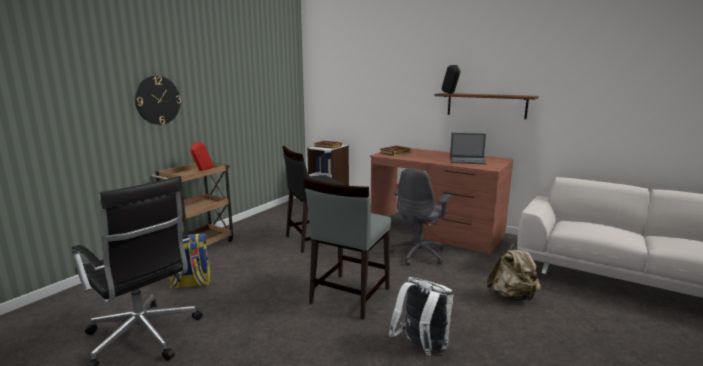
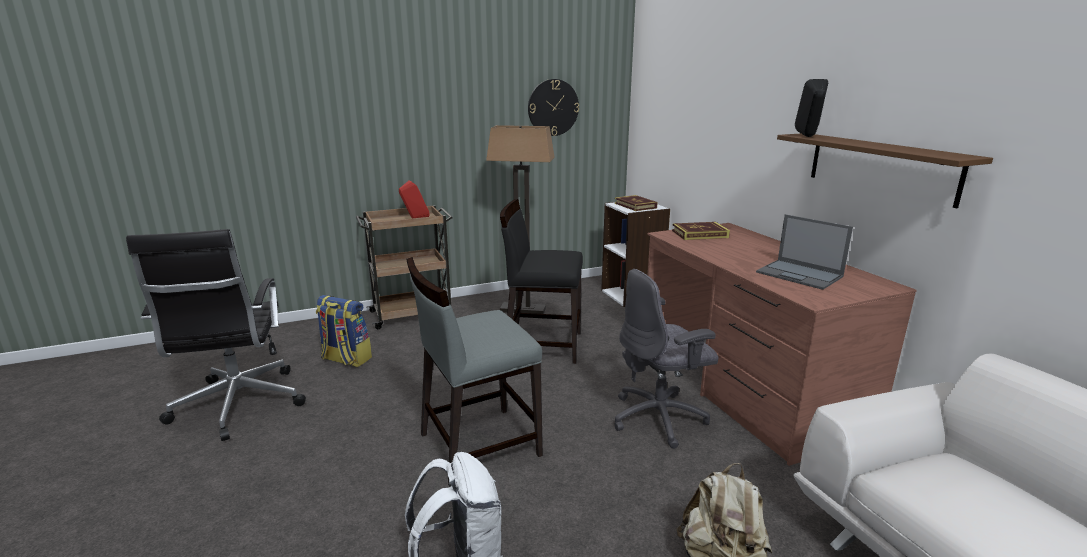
camera: 35 degrees right, 5 degrees up
(157, 100) = (372, 122): wall clock -> wall clock (553, 107)
(276, 225) = (523, 310): none -> floor lamp

